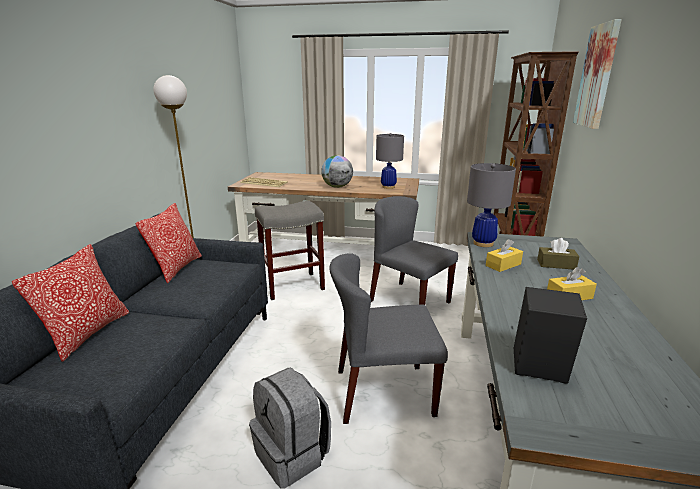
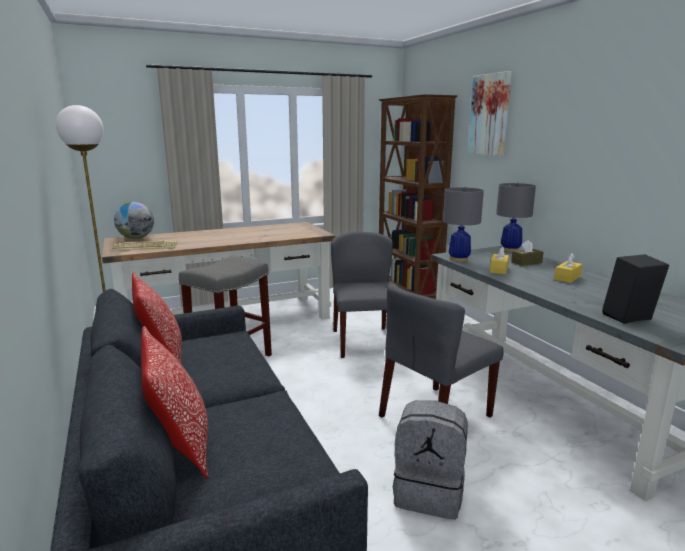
camera: 35 degrees left, 5 degrees down
(337, 187) = (243, 239): globe -> globe (136, 238)
(388, 187) = (295, 232): grey table lamp -> grey table lamp (510, 250)
(409, 301) = (363, 342): grey chair -> grey chair turned 75 degrees clockwise

